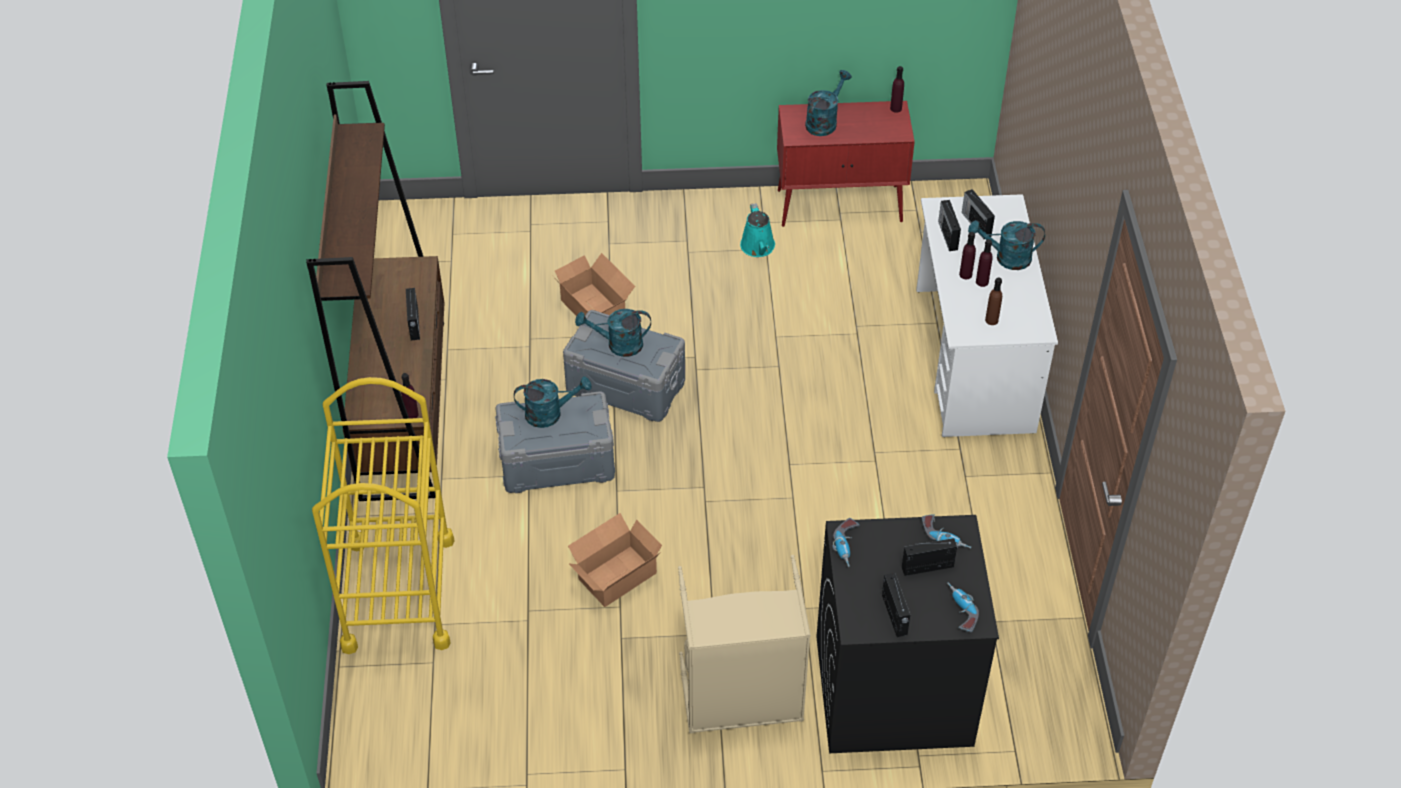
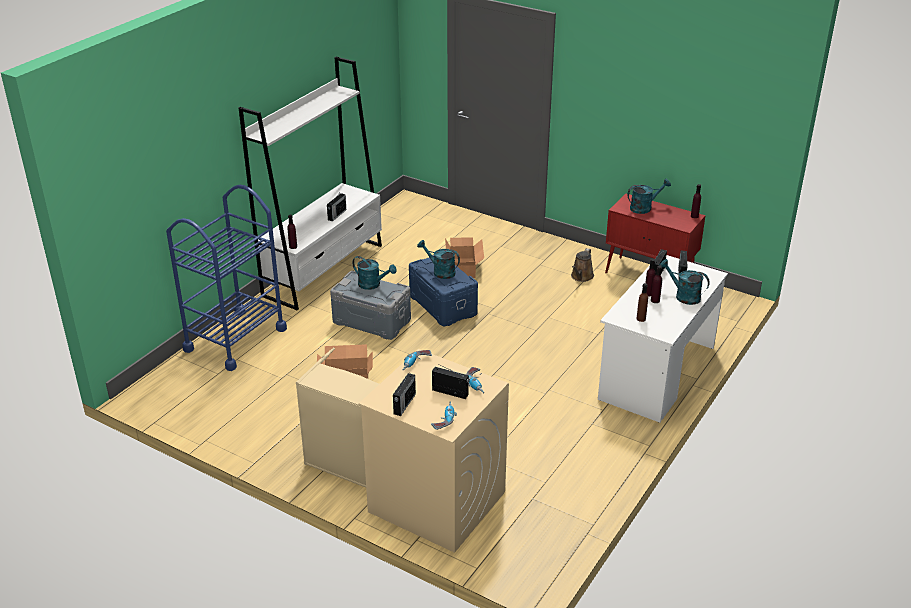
camera: 35 degrees right, 15 degrees down
(398, 593) = (235, 339): yellow cart -> blue cart
(403, 407) = (324, 270): brown bookcase -> white bookcase
(626, 385) = (443, 305): grey storage box -> blue storage box
(758, 247) = (581, 277): turquoise watering can -> brown watering can
(892, 691) = (436, 502): black washing machine -> beige washing machine

